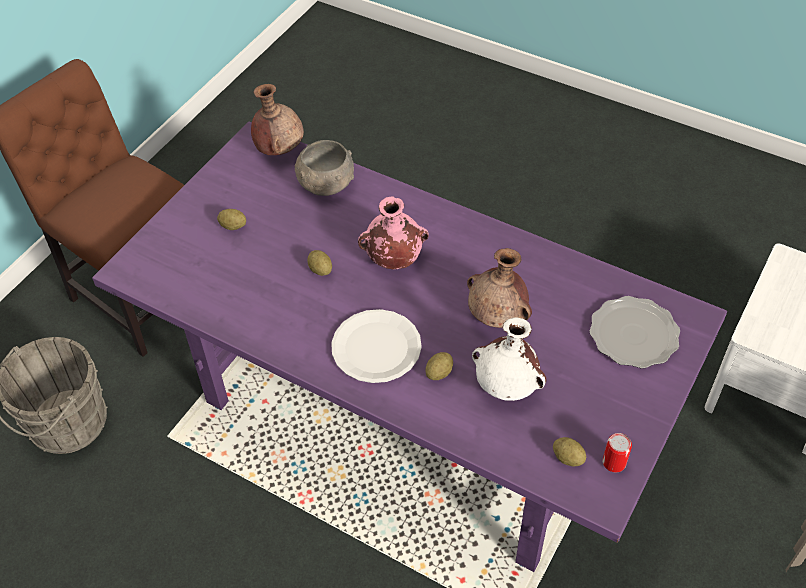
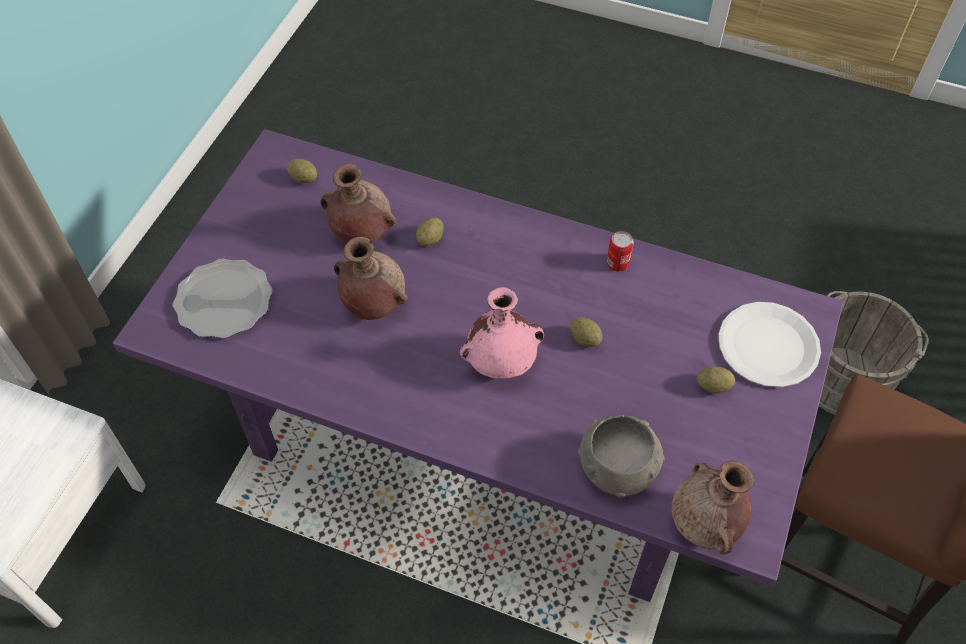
camera: 170 degrees right, 5 degrees up
(376, 347) = (498, 257): white plate -> white plate (767, 346)
(507, 387) = (360, 233): white vase -> brown vase
(614, 462) = (261, 179): can -> can (617, 263)

